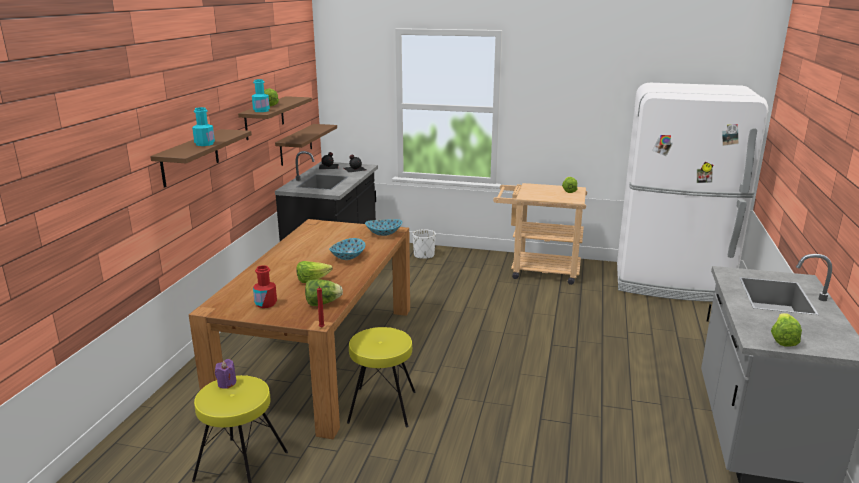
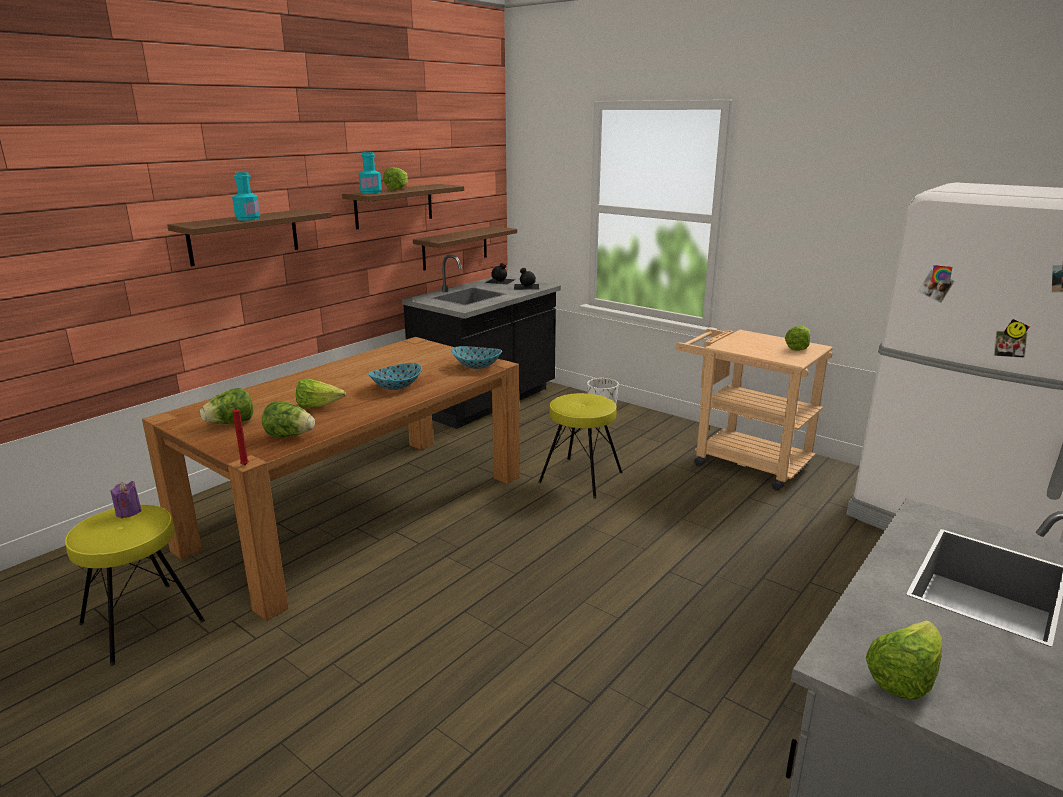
camera: 25 degrees right, 0 degrees up
(266, 304) = (231, 423): red bottle -> lettuce
(382, 407) = (363, 596): yellow stool -> yellow stool (581, 477)

